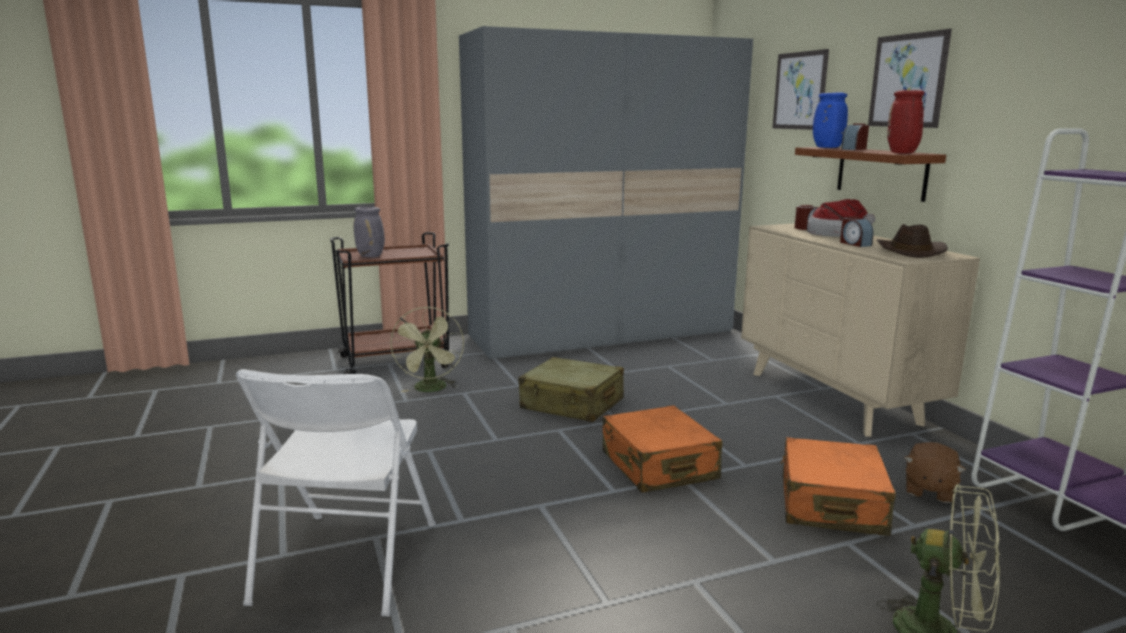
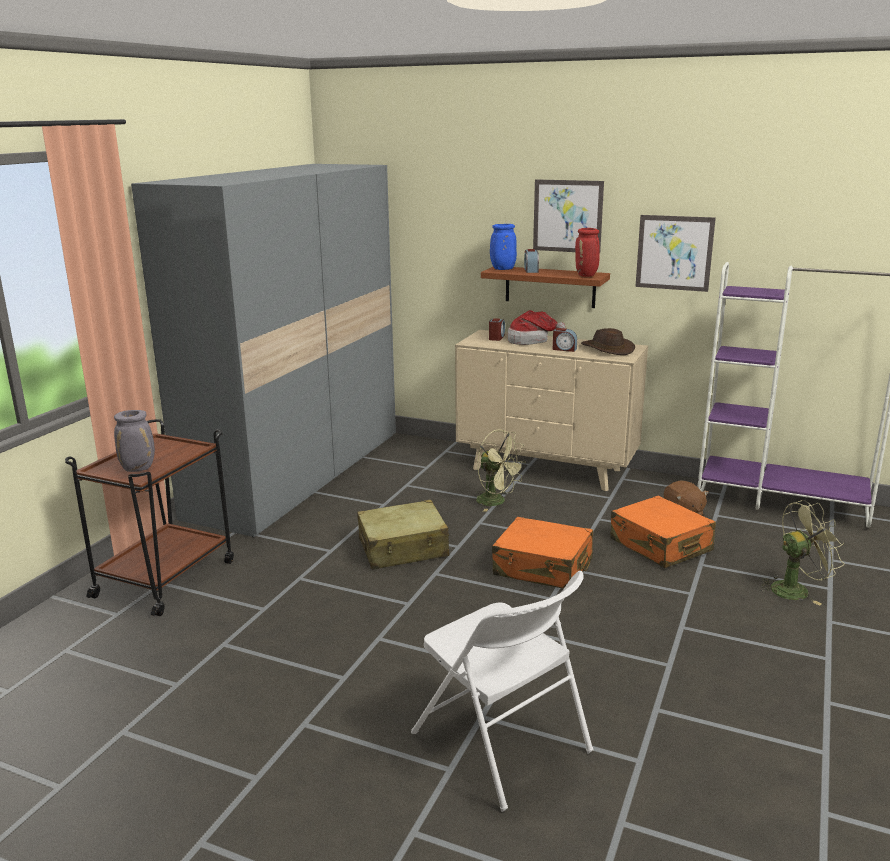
camera: 45 degrees left, 5 degrees up
(431, 390) = (264, 588): green fan -> green fan (497, 502)
(799, 91) = (449, 216): picture -> picture (674, 253)

